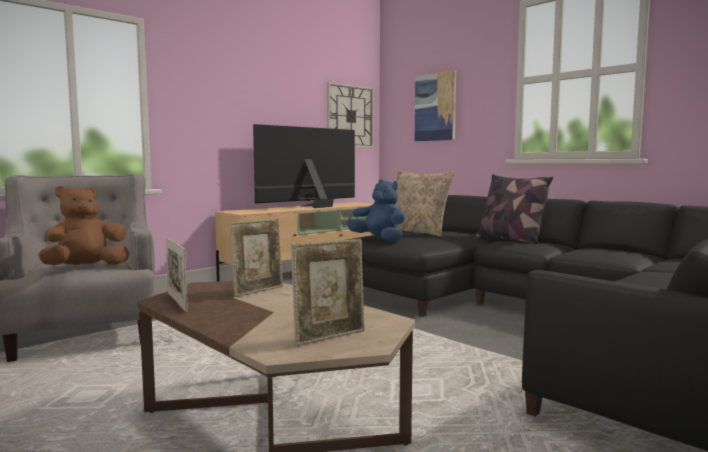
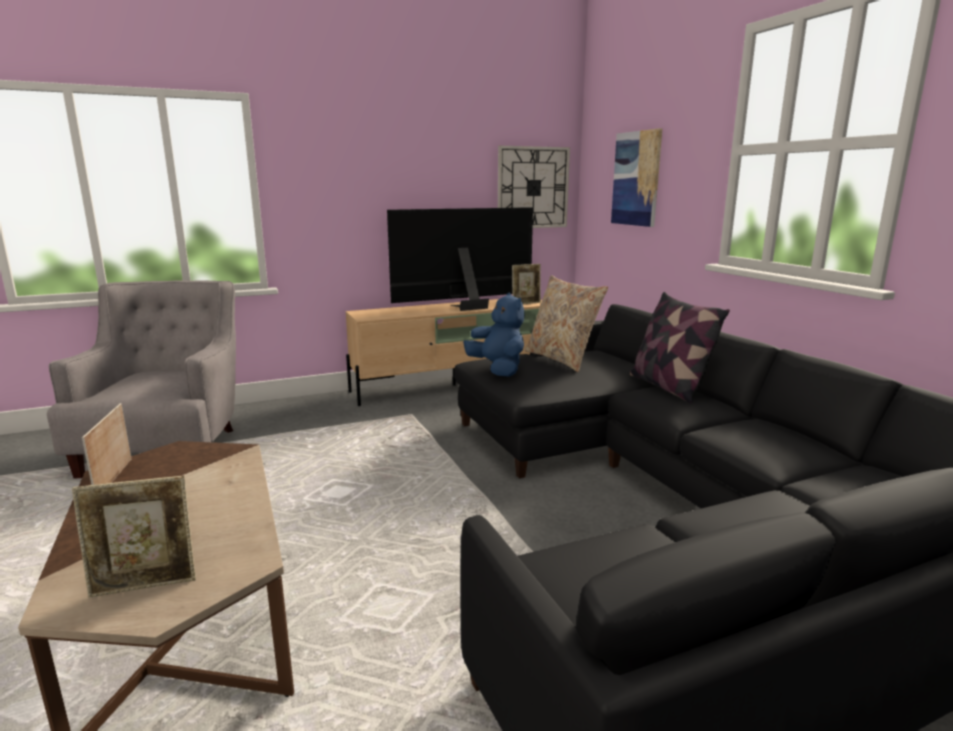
camera: 20 degrees right, 10 degrees up
(86, 268) = (141, 393): brown plush toy -> none
(258, 291) = (211, 470): picture frame -> picture frame (526, 303)

